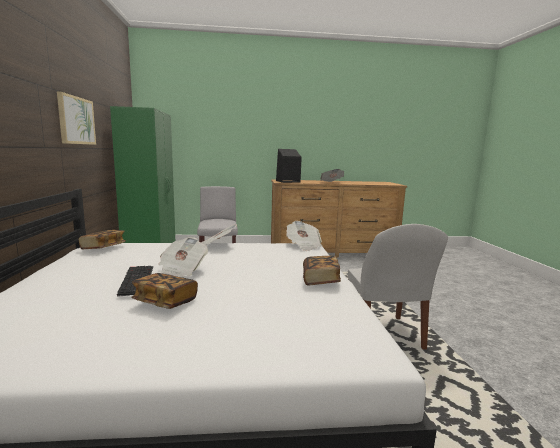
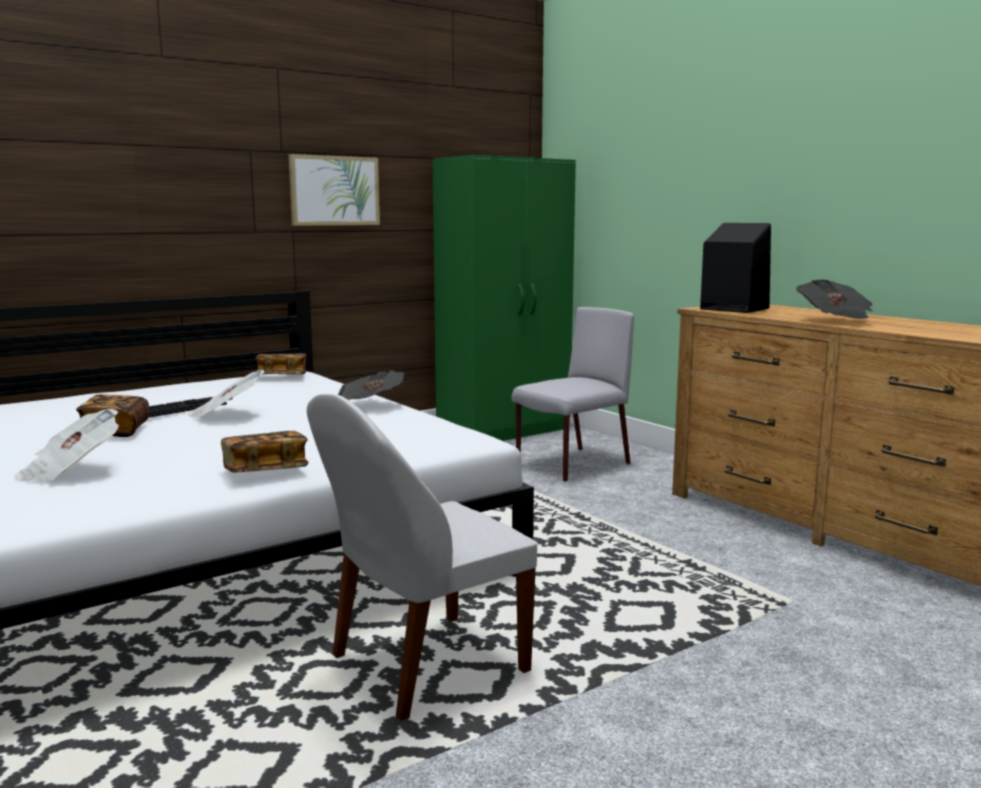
camera: 60 degrees right, 0 degrees up
(303, 245) = (465, 438): newspaper -> newspaper (70, 471)

